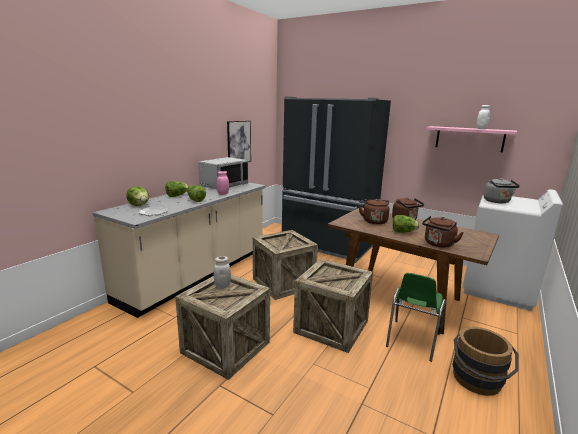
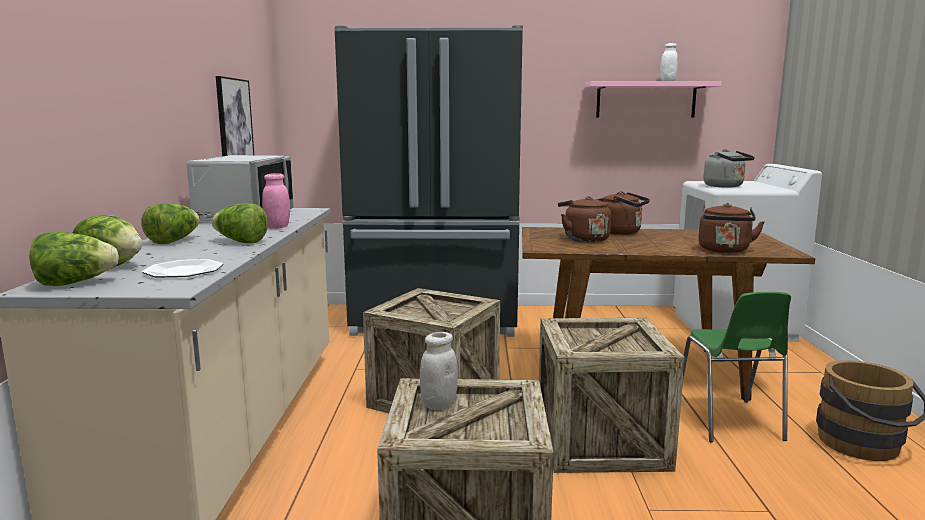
camera: 30 degrees left, 5 degrees down
(403, 232) = (652, 245): lettuce -> lettuce (75, 283)

